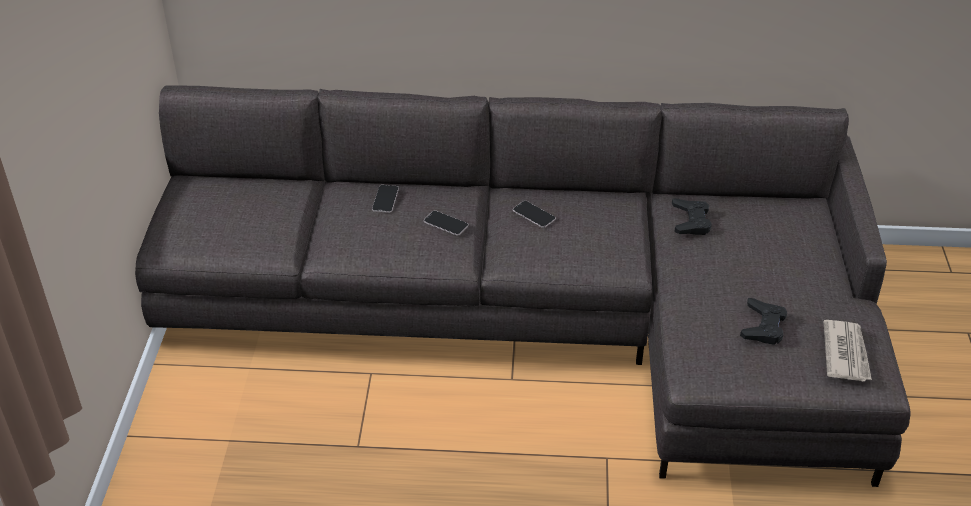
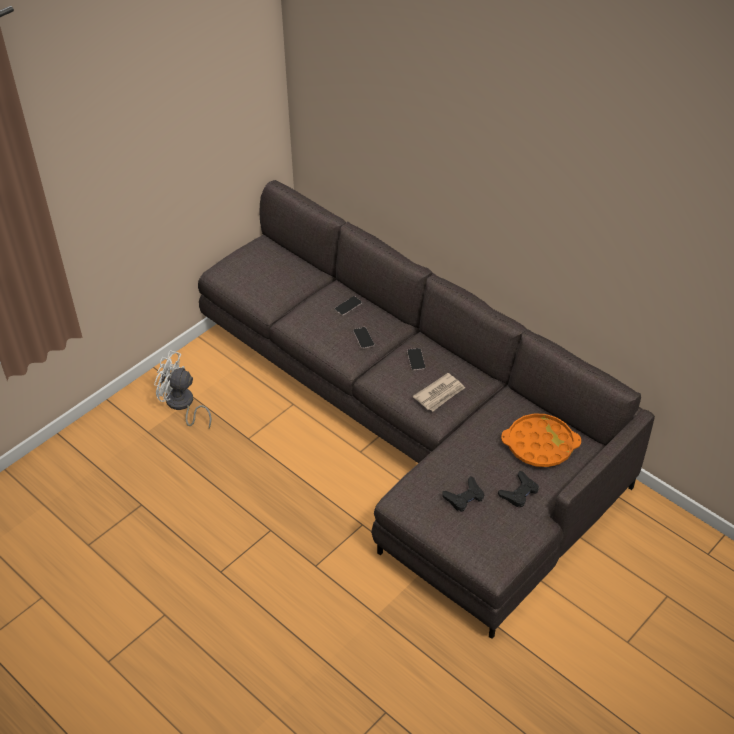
camera: 40 degrees right, 5 degrees up
(221, 459) = (182, 405): none -> white fan
(691, 221) = (501, 414): black game controller -> black game controller (519, 492)
(766, 229) = (540, 445): none -> orange tray
(846, 353) = (493, 541): newspaper -> newspaper (440, 394)

